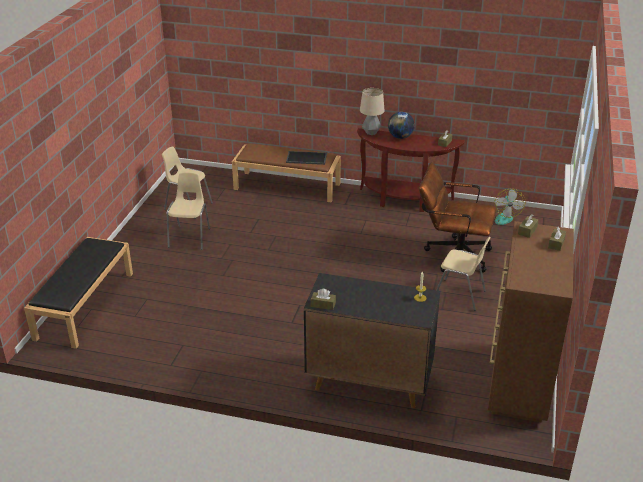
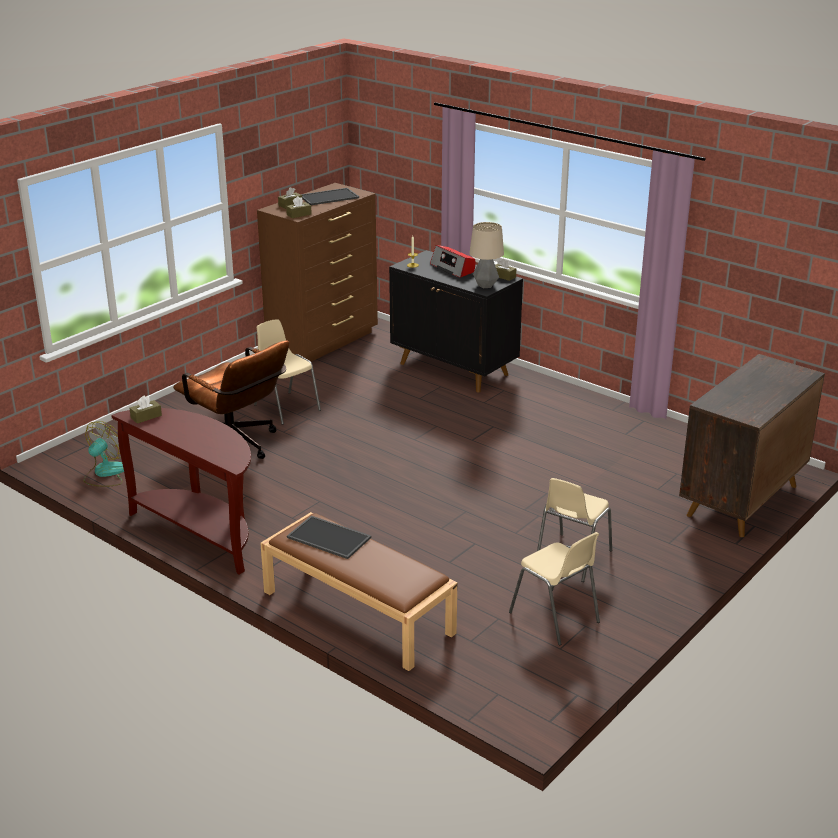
camera: 155 degrees left, 5 degrees down
(85, 304) = (741, 501): black bench -> brown cabinet
(371, 133) = (228, 459): table lamp -> table lamp (486, 285)
(379, 303) = (453, 268): none -> radio
(400, 137) = (194, 441): globe -> none
(540, 267) = (329, 197): none -> tray

